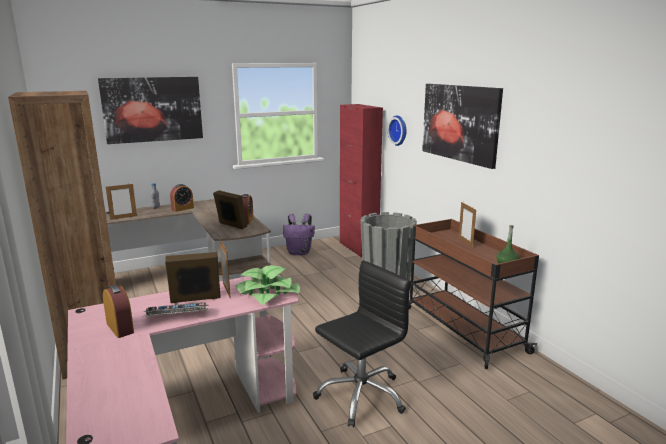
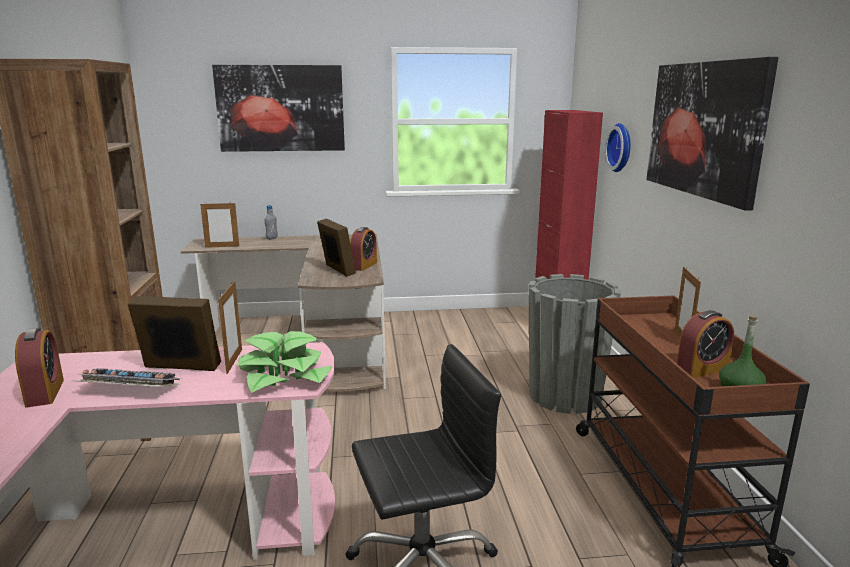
camera: 20 degrees right, 0 degrees up
(182, 209) = (300, 243): alarm clock -> alarm clock (702, 369)
(299, 252) = (468, 322): purple backpack -> none

